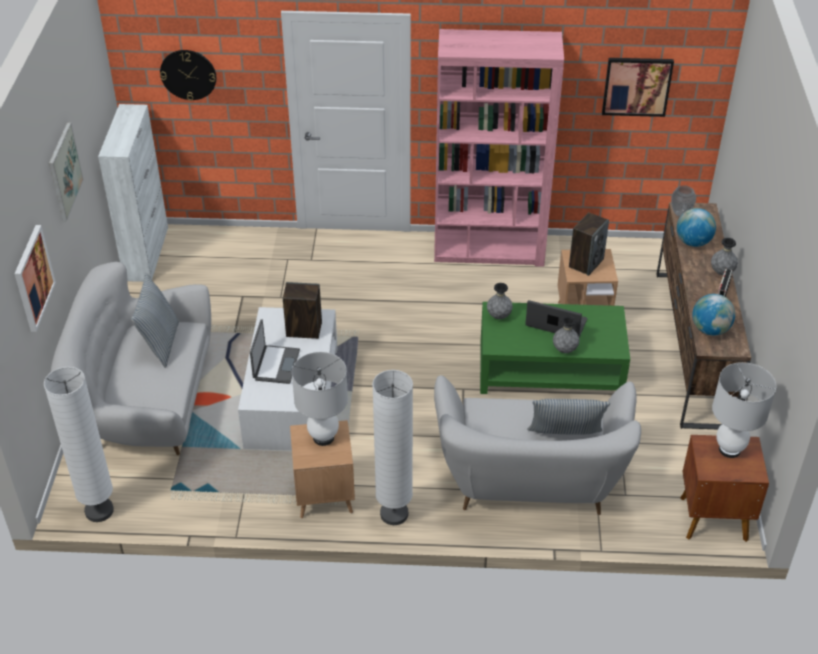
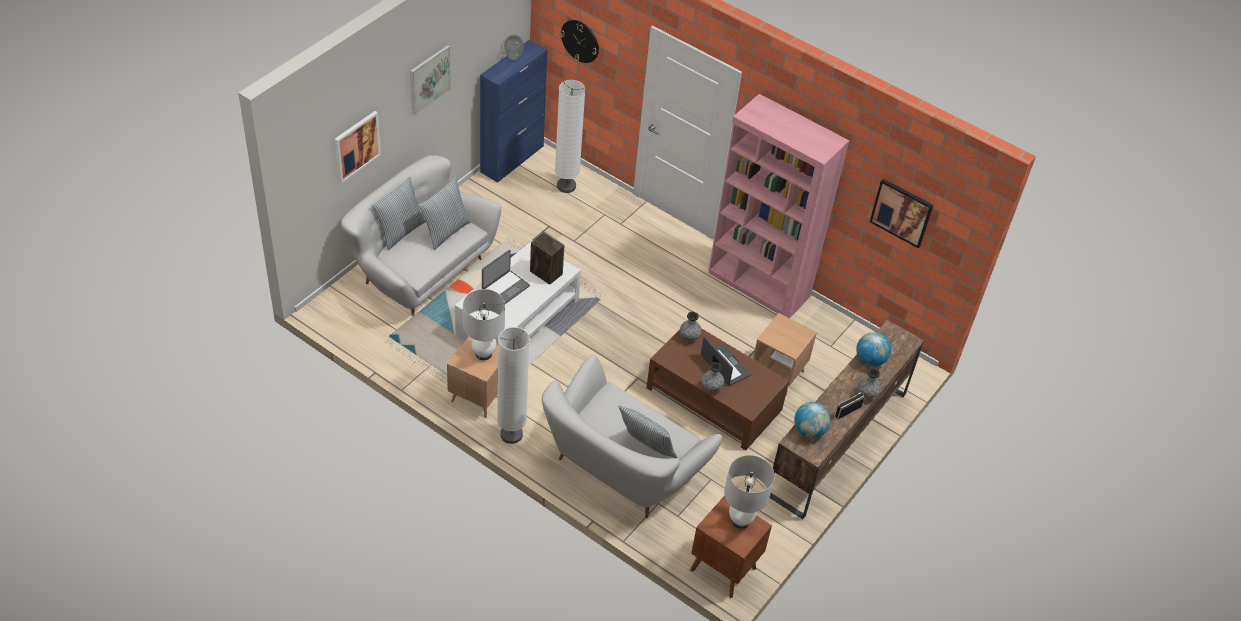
camera: 30 degrees right, 5 degrees up
(99, 511) = (336, 324): white floor lamp -> white floor lamp (566, 186)
(109, 368) = (400, 231): none -> pillow
(147, 253) = (512, 159): white cabinet -> blue cabinet
(550, 369) = (713, 399): green coffee table -> brown coffee table
(586, 263) = (786, 333): speaker -> none
(680, 214) = (885, 333): vase -> vase (513, 58)

